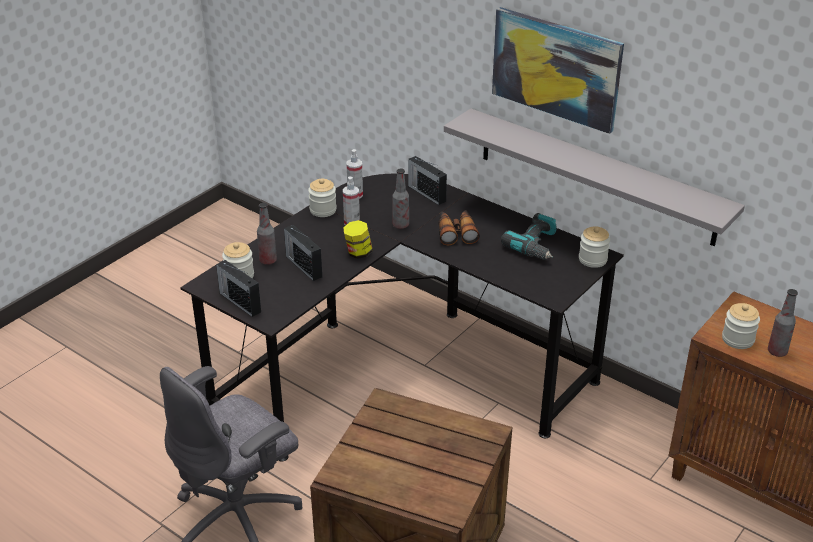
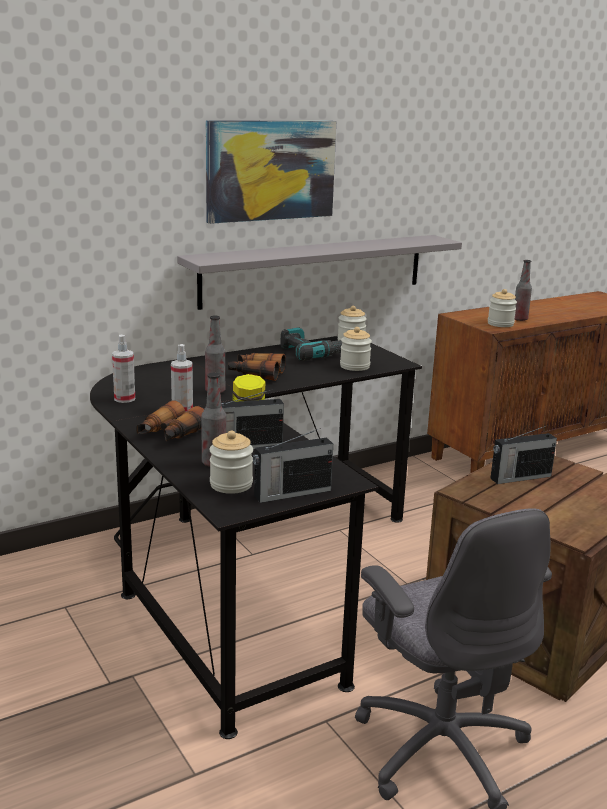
camera: 70 degrees left, 15 degrees down
(304, 231) = (170, 434): none -> binoculars
(323, 210) = (136, 418): jar -> jar (354, 366)
(426, 193) = (166, 371): radio -> radio (519, 477)

